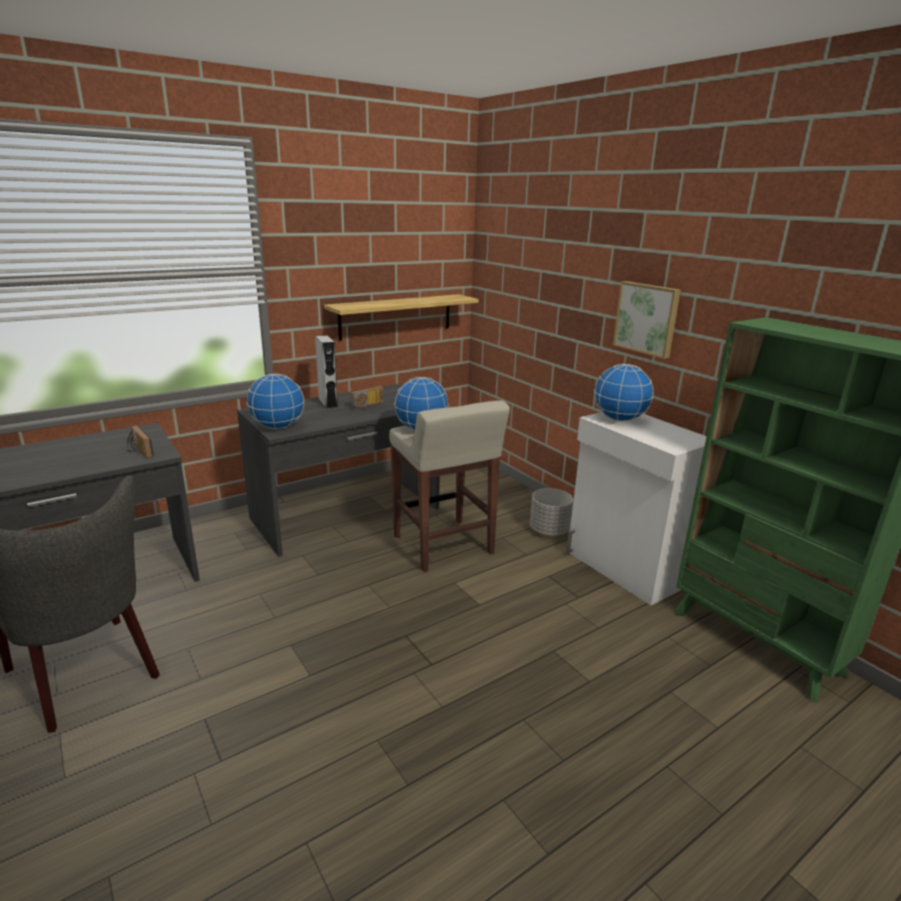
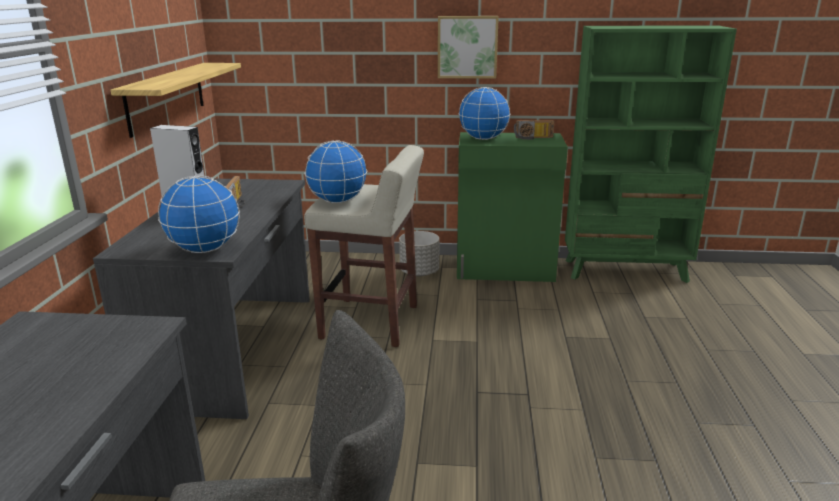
camera: 50 degrees left, 0 degrees up
(138, 451) = (105, 340): radio -> radio (533, 138)
(625, 569) = (505, 270): white cabinet -> green cabinet

